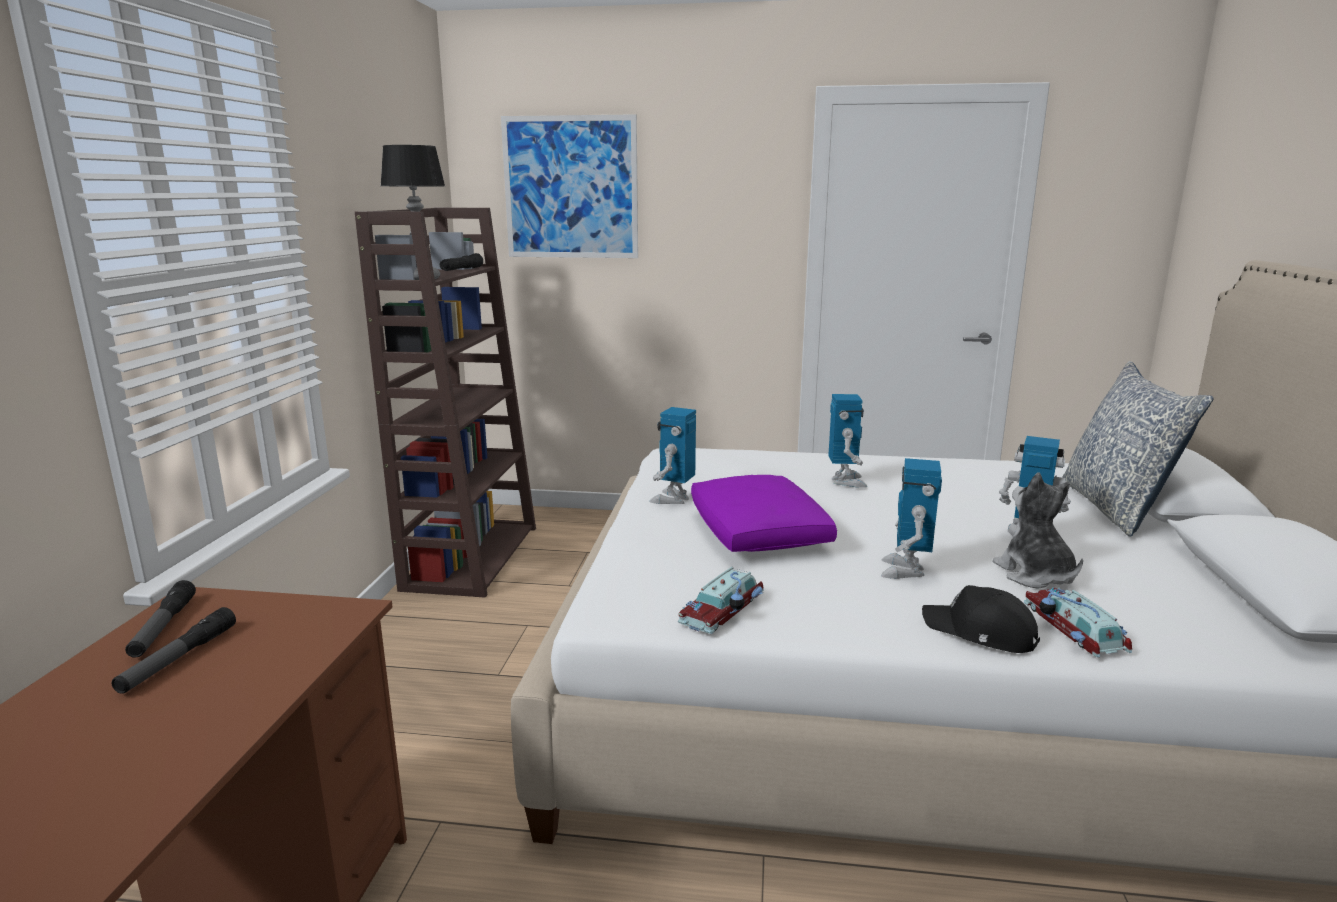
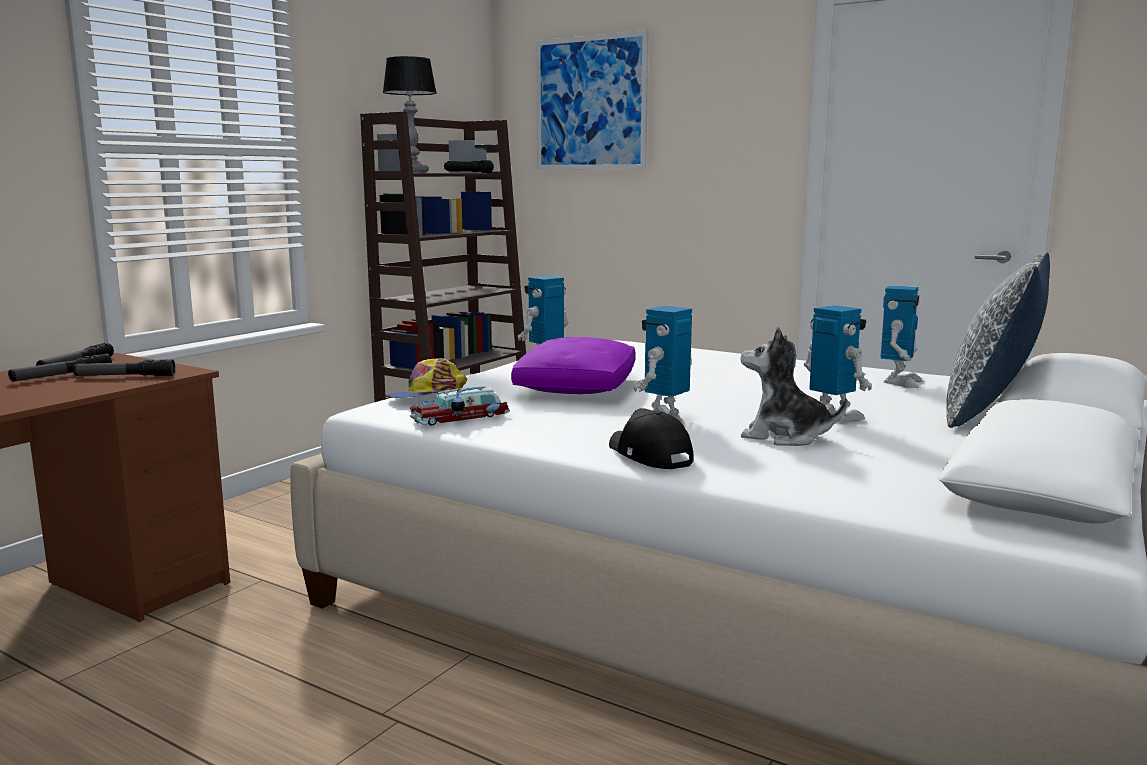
camera: 25 degrees right, 5 degrees down
(280, 640) = (125, 376): none -> flashlight
(639, 579) = (427, 396): none -> cap
(845, 481) = (723, 368): toy robot -> toy robot (899, 382)
(1035, 575) = (784, 437): plush toy -> plush toy turned 75 degrees counterclockwise
(1072, 630) = (742, 466): toy car -> none

